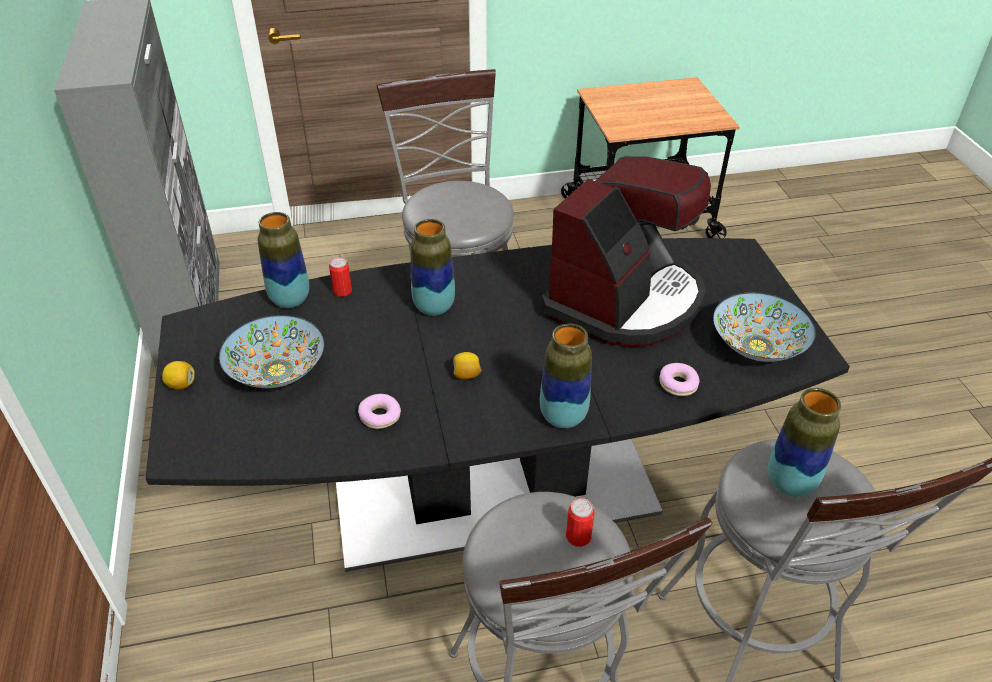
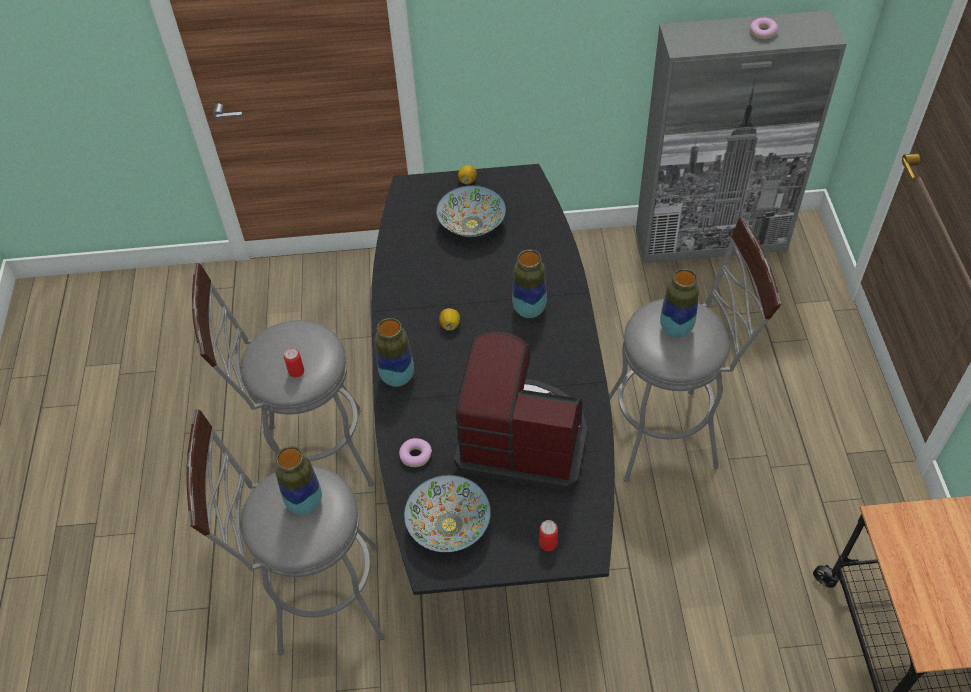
camera: 100 degrees right, 10 degrees up
(290, 299) = (548, 226): vase -> vase (676, 329)
(342, 291) = (555, 255): can -> can (548, 543)
(380, 416) = (419, 277): donut -> donut (762, 32)
(625, 300) = (522, 439): coffee machine -> coffee machine turned 150 degrees clockwise

